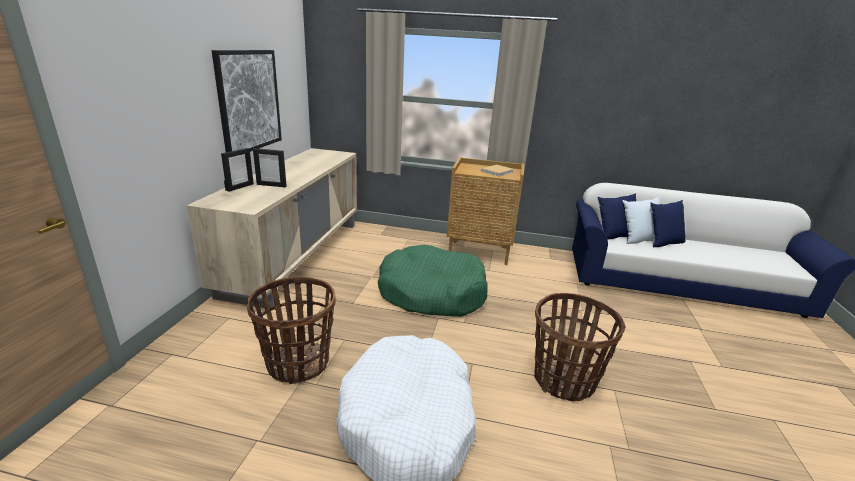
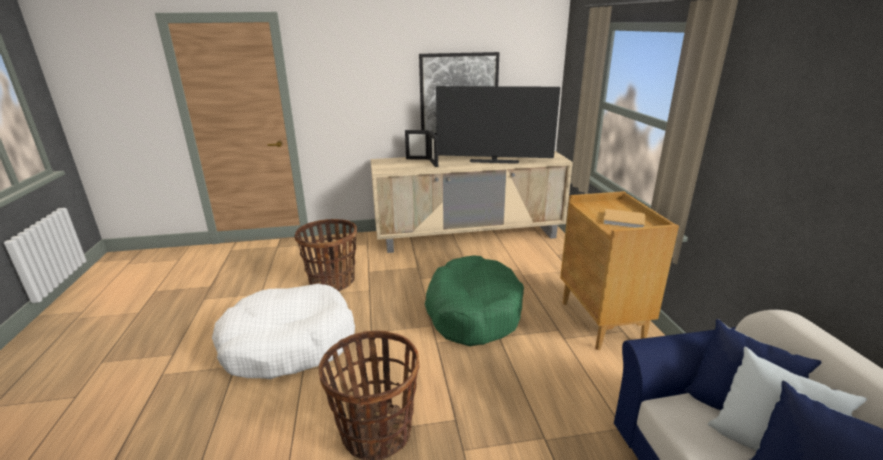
camera: 70 degrees right, 0 degrees up
(312, 168) = (494, 161): none -> television

